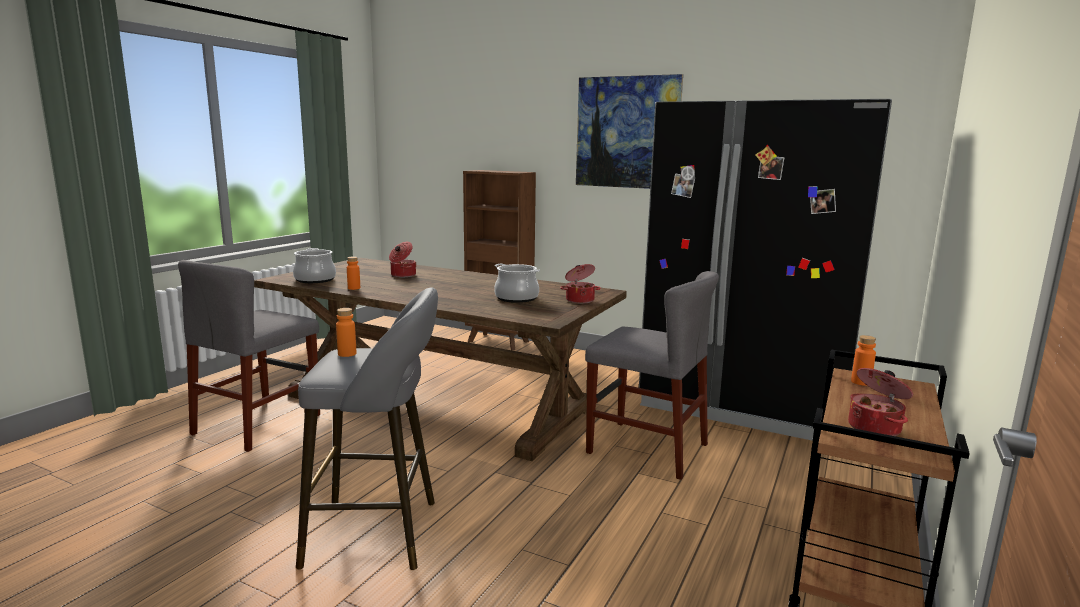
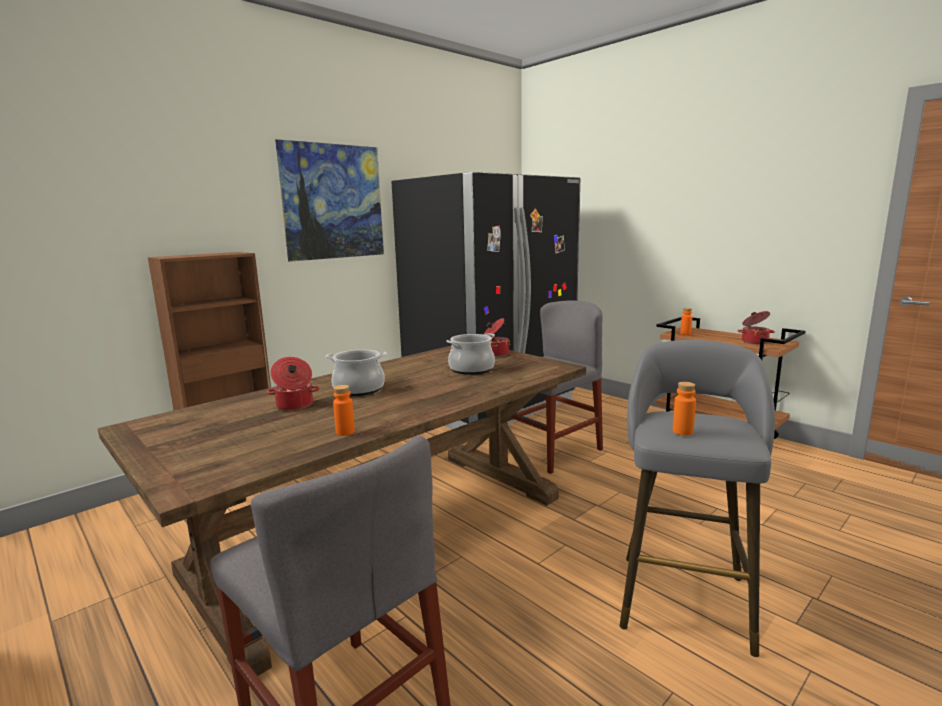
camera: 70 degrees left, 0 degrees up
(315, 280) = (247, 457): cooking pot -> cooking pot (359, 389)

